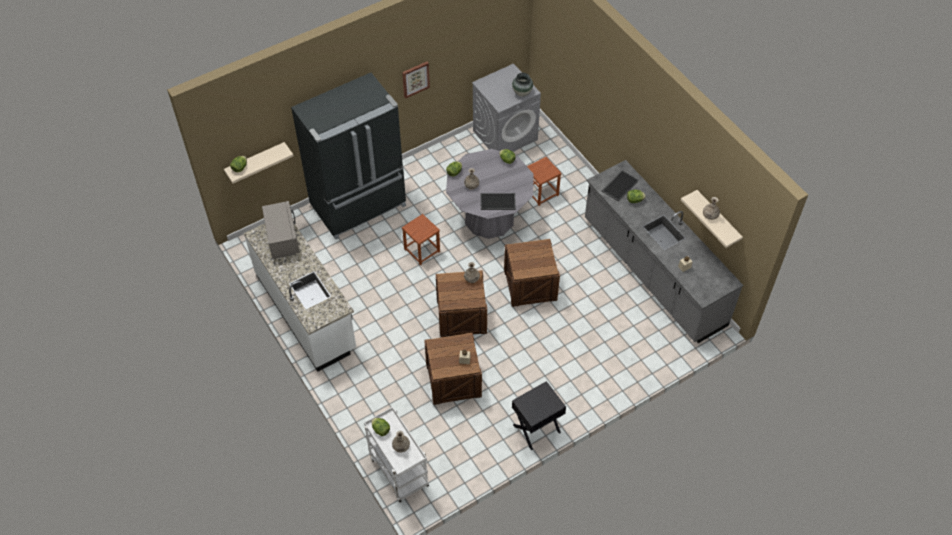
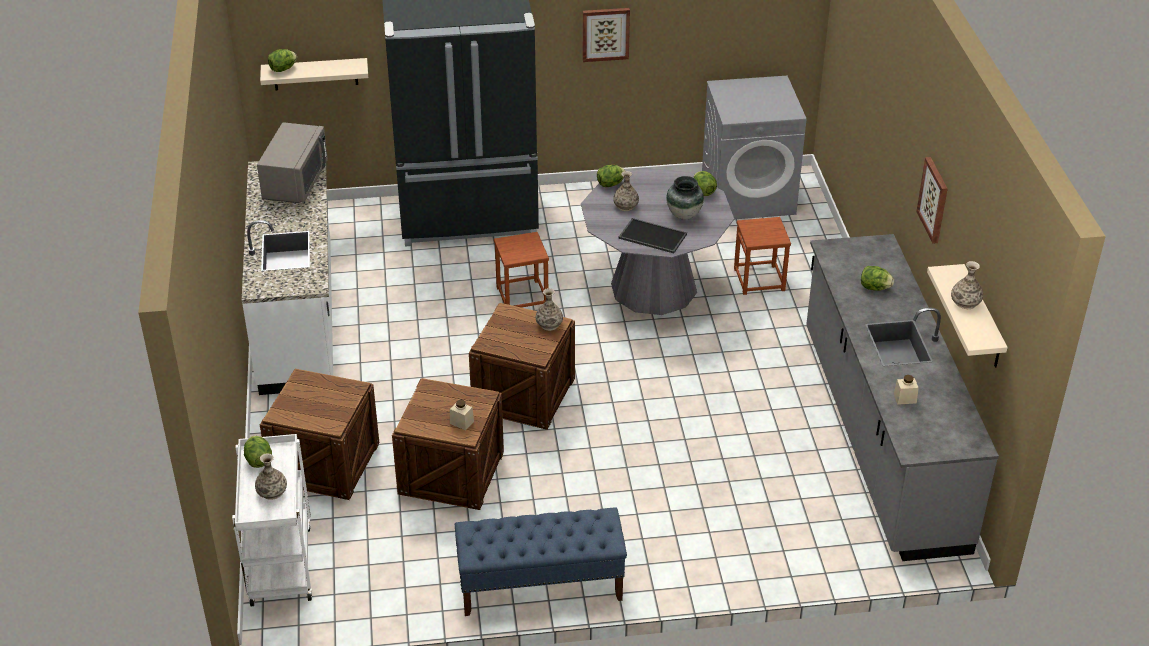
camera: 25 degrees right, 15 degrees down
(522, 92) = (776, 111): vase -> vase (684, 215)
(530, 286) = (660, 391): crate -> crate (325, 464)
(537, 429) = (540, 586): black nightstand -> blue bench
(619, 185) = (861, 262): tray -> none
(662, 151) = (934, 200): none -> picture

